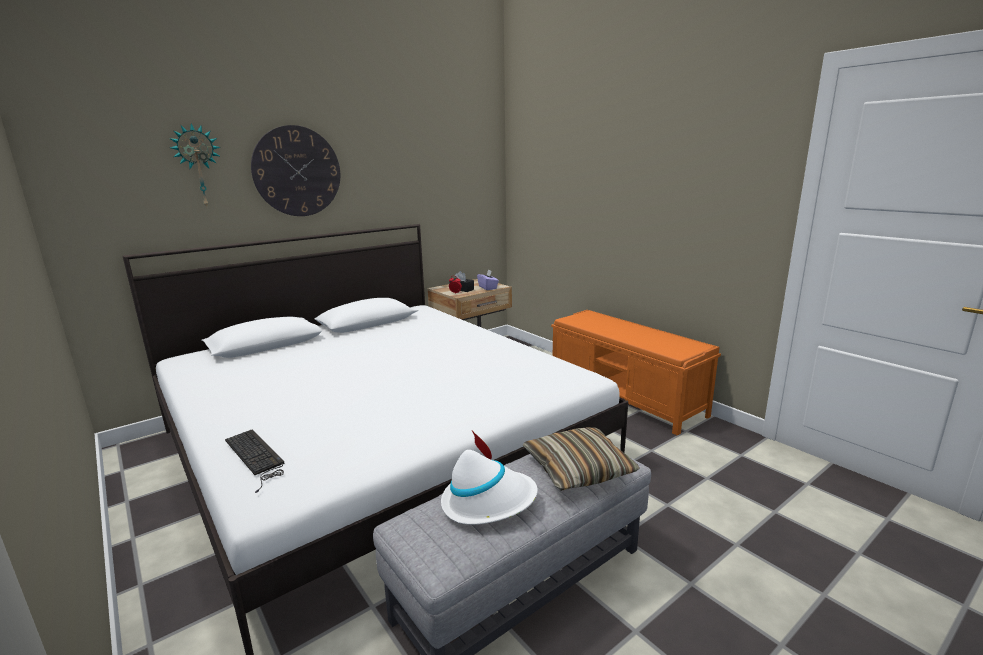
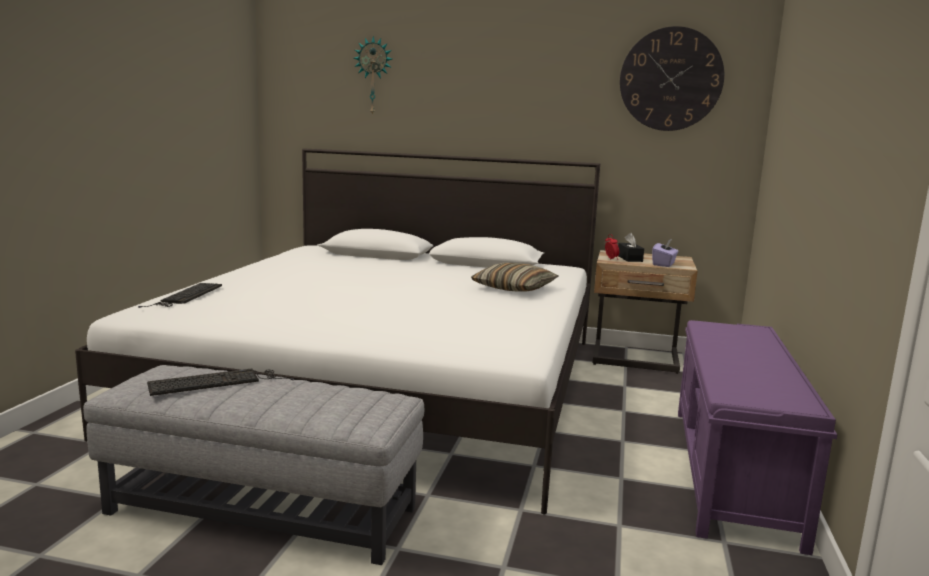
camera: 50 degrees right, 5 degrees down
(297, 171) = (462, 87): wall clock -> wall clock (671, 79)
(488, 501) = (218, 382): white hat -> keyboard
(578, 469) = (322, 405): pillow -> pillow (514, 288)
(625, 397) = (732, 472): orange bench -> purple bench

